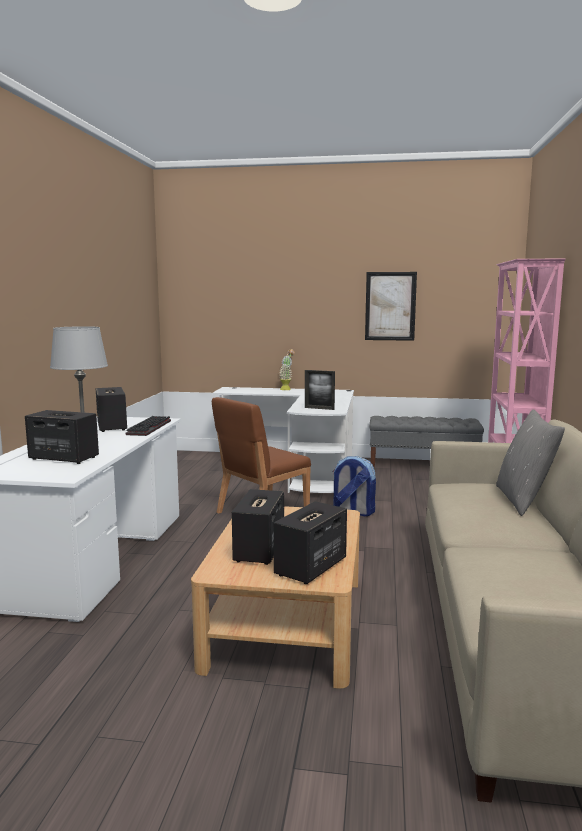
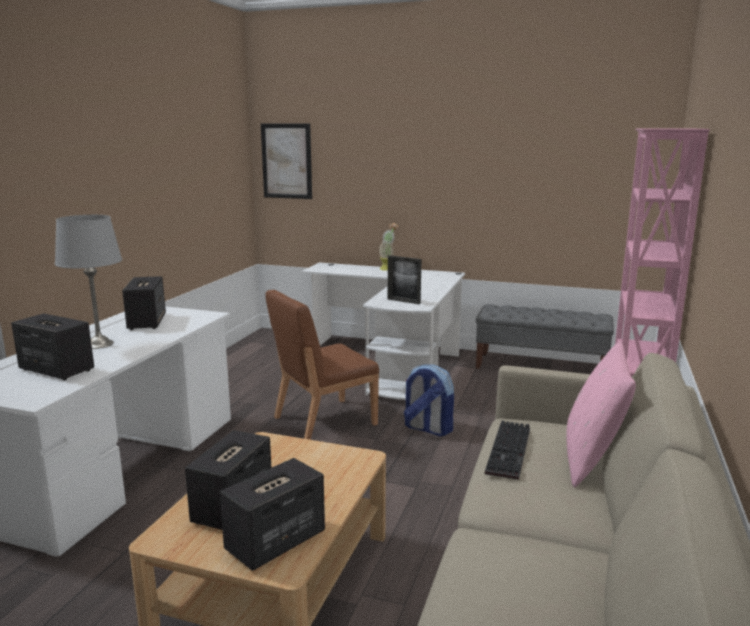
camera: 10 degrees right, 5 degrees up
(150, 428) = (185, 327): keyboard -> keyboard (510, 452)
(390, 306) = (511, 174): picture -> picture (286, 161)
(523, 500) = (592, 460): grey pillow -> pink pillow

